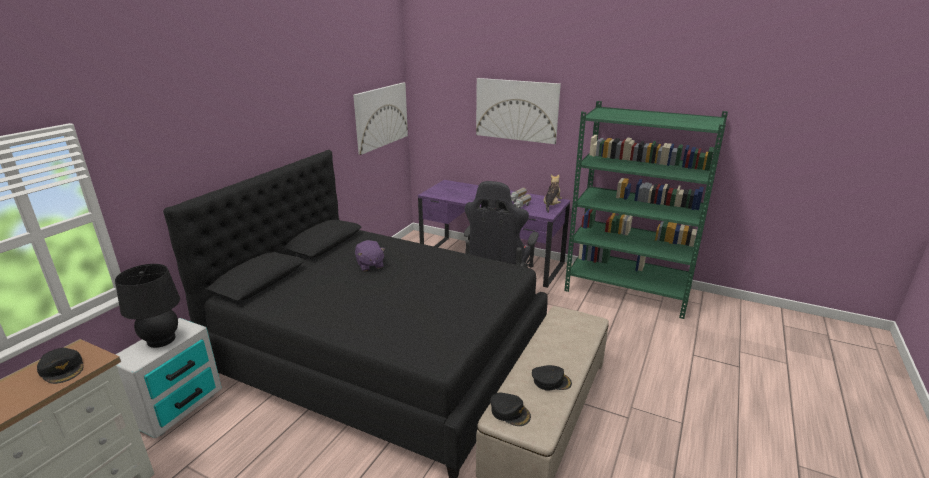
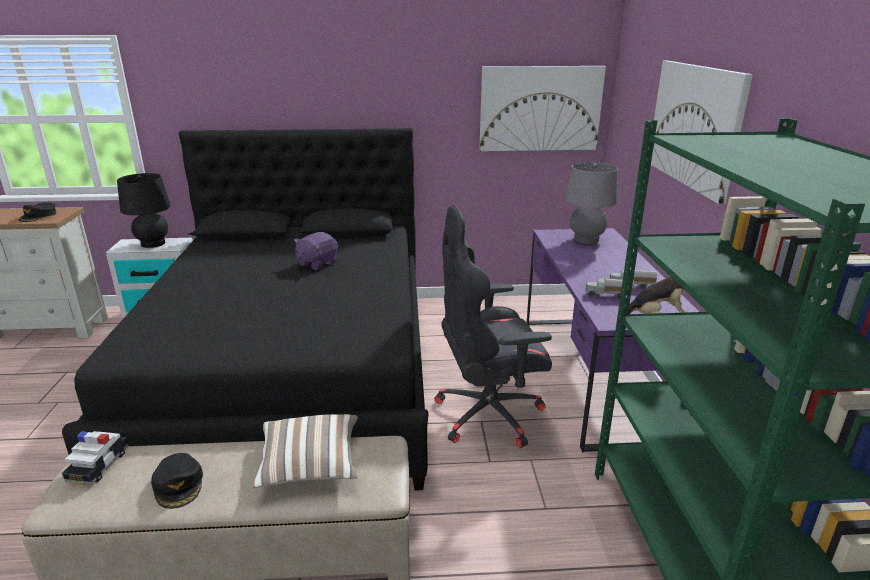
camera: 60 degrees right, 0 degrees up
(450, 189) = (586, 239): none -> grey table lamp
(510, 412) = (98, 466): black cap -> toy car
(561, 335) = (310, 465): none -> pillow

